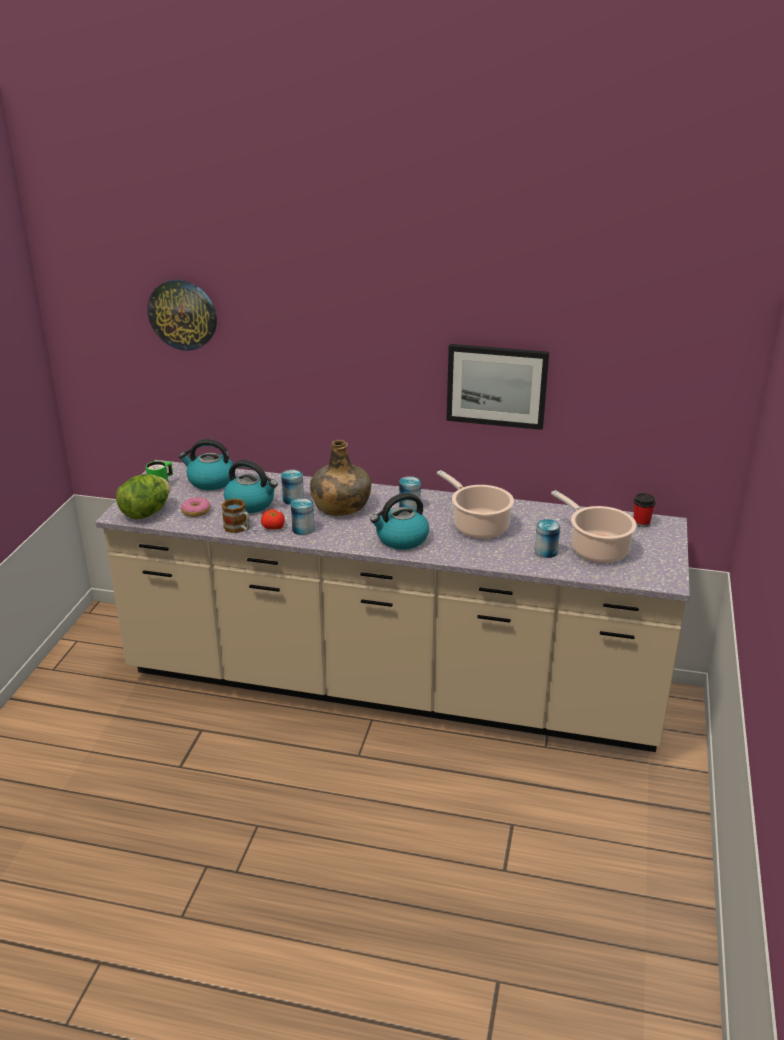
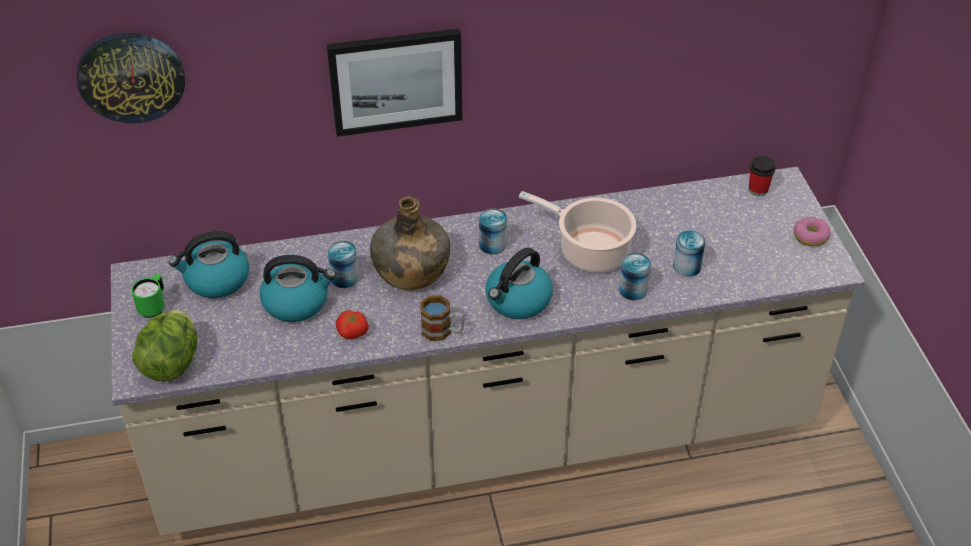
camera: 25 degrees left, 15 degrees up
(196, 511) = (236, 338): donut -> donut (810, 236)
(238, 529) = (312, 350): mug -> mug (442, 331)
(303, 529) = (392, 324): can -> can (633, 290)
(497, 385) = (576, 74): picture -> picture (396, 80)
(596, 549) = (736, 245): cooking pot -> none

